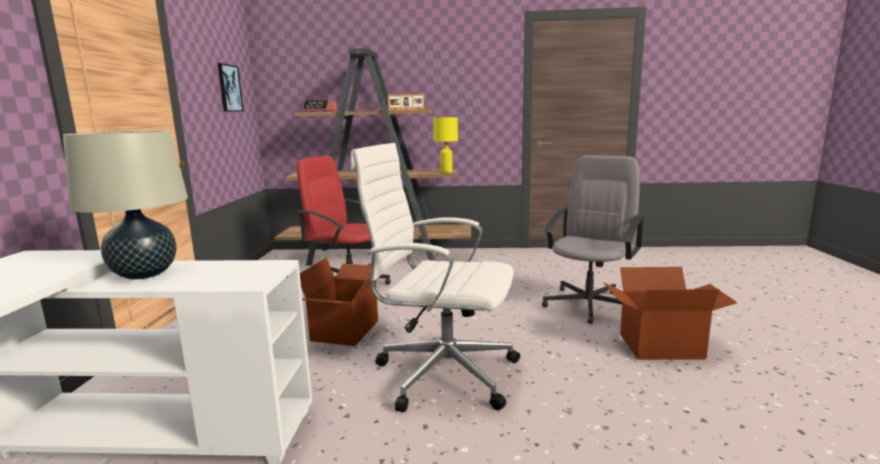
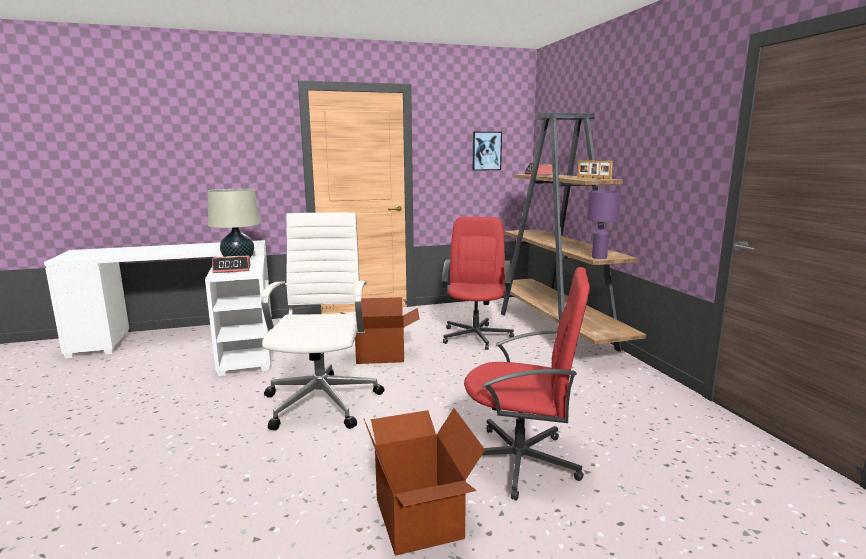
camera: 70 degrees right, 0 degrees up
(221, 275) = (232, 269): none -> alarm clock
(446, 172) = (599, 257): yellow table lamp -> purple table lamp
(589, 304) = (521, 462): grey office chair -> red office chair

